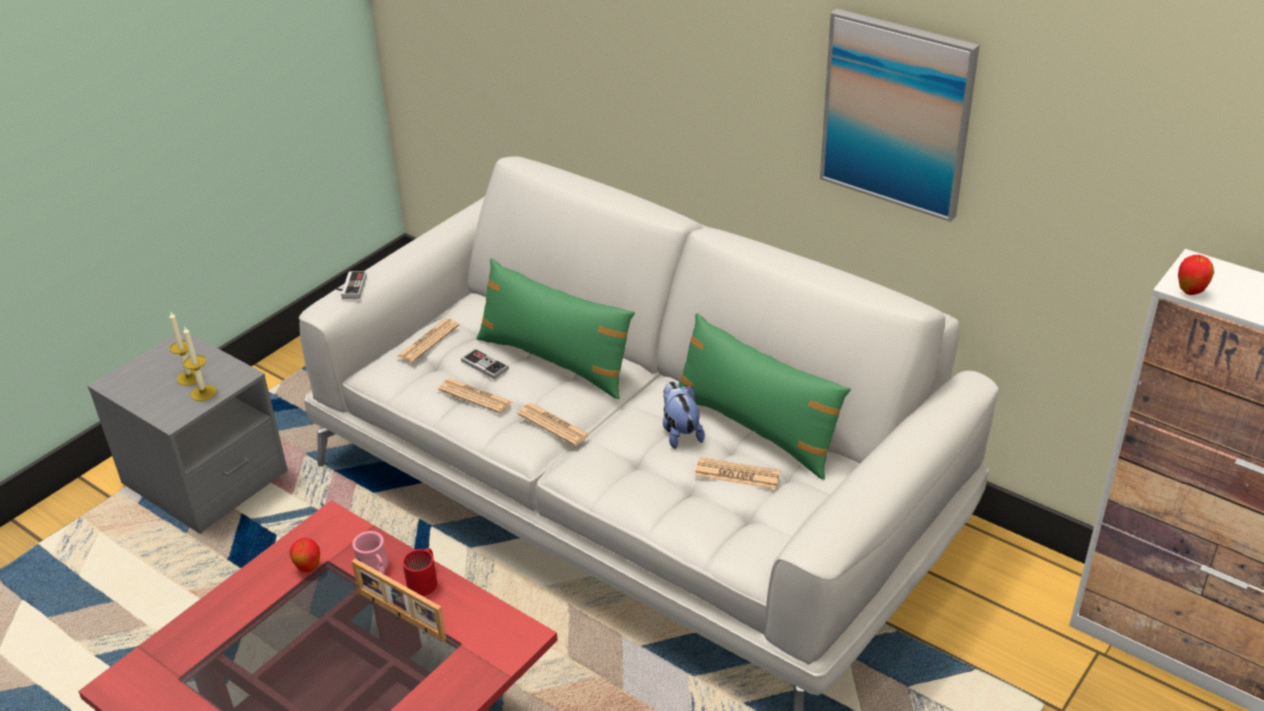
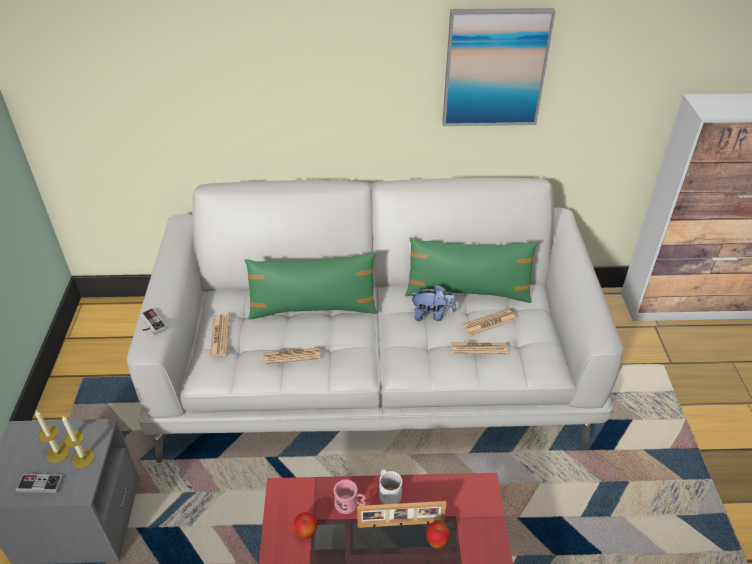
camera: 40 degrees left, 5 degrees up
(425, 580) = (389, 491): red mug -> white mug
(485, 365) = (274, 333): game controller -> game controller (40, 484)
(553, 425) = (359, 348): newspaper -> newspaper (479, 348)
(680, 432) = (432, 315): plush toy -> plush toy turned 150 degrees clockwise
(1190, 292) = (716, 114): apple -> apple (436, 542)

